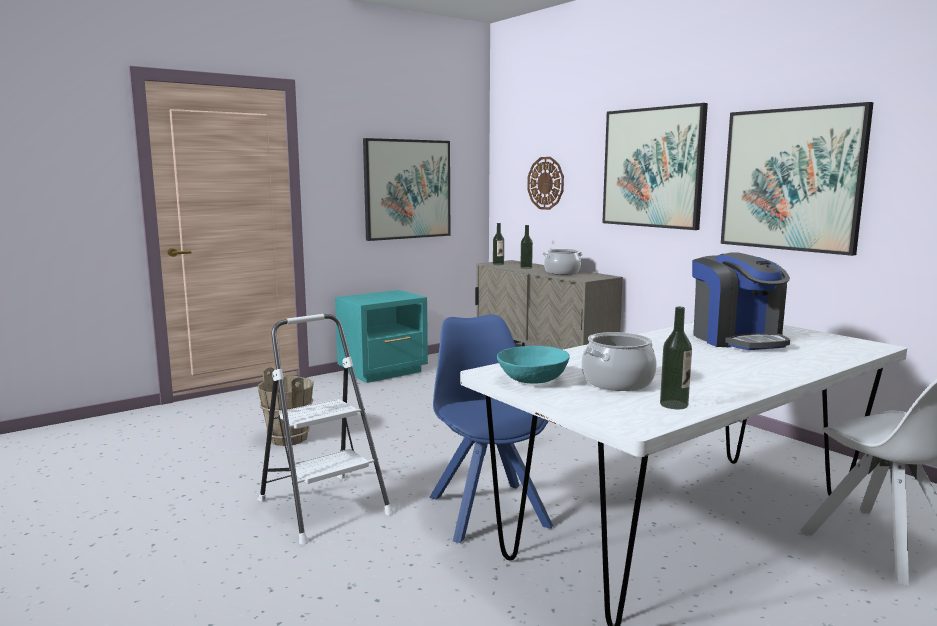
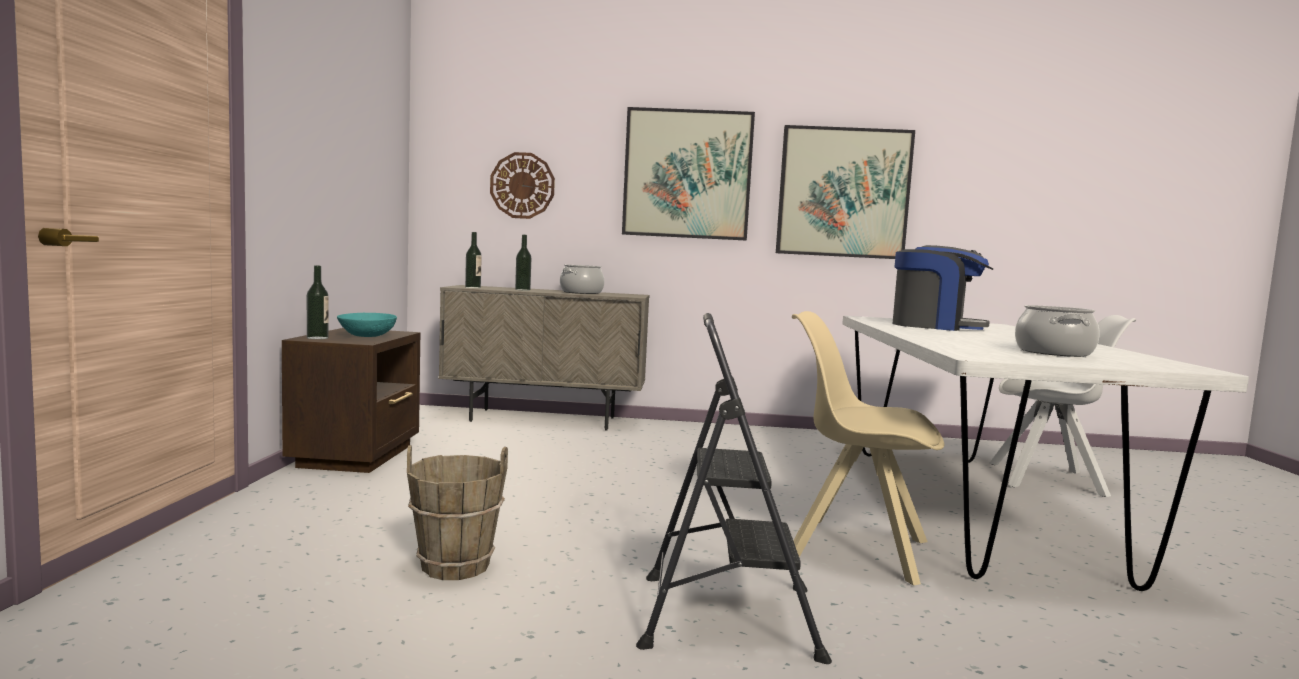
camera: 50 degrees left, 5 degrees down
(322, 504) = (722, 614): white step ladder -> black step ladder
(384, 372) = (358, 456): turquoise nightstand -> brown nightstand
(407, 189) = (349, 173): picture -> none
(488, 510) = (854, 549): blue chair -> beige chair
(532, 380) = (1022, 357): turquoise bowl -> turquoise bowl (366, 336)
(674, 405) = (1139, 358): bottle -> bottle (317, 338)

